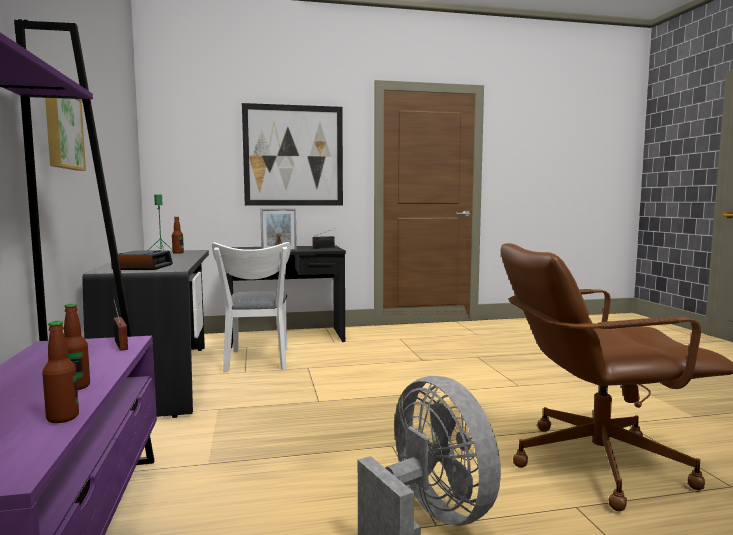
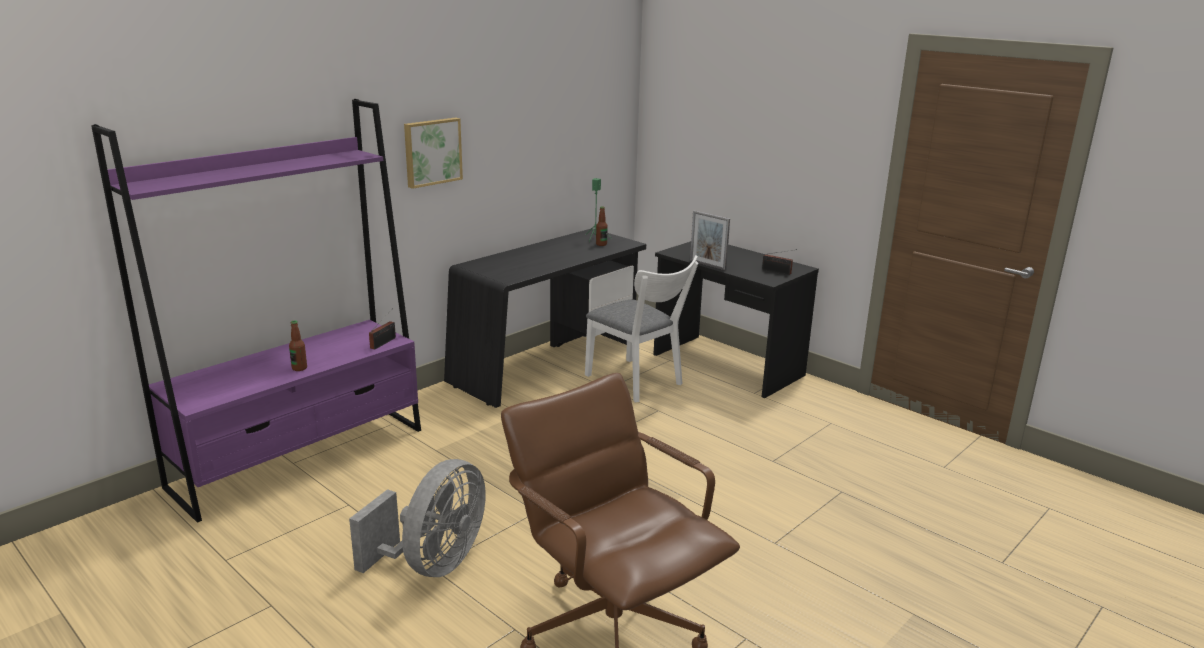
camera: 55 degrees right, 15 degrees up
(62, 418) = (257, 386): bottle -> none
(142, 267) = (500, 268): alarm clock -> none
(257, 362) = (638, 382): white chair -> white chair turned 90 degrees counterclockwise
(293, 155) = (785, 136): picture -> none

